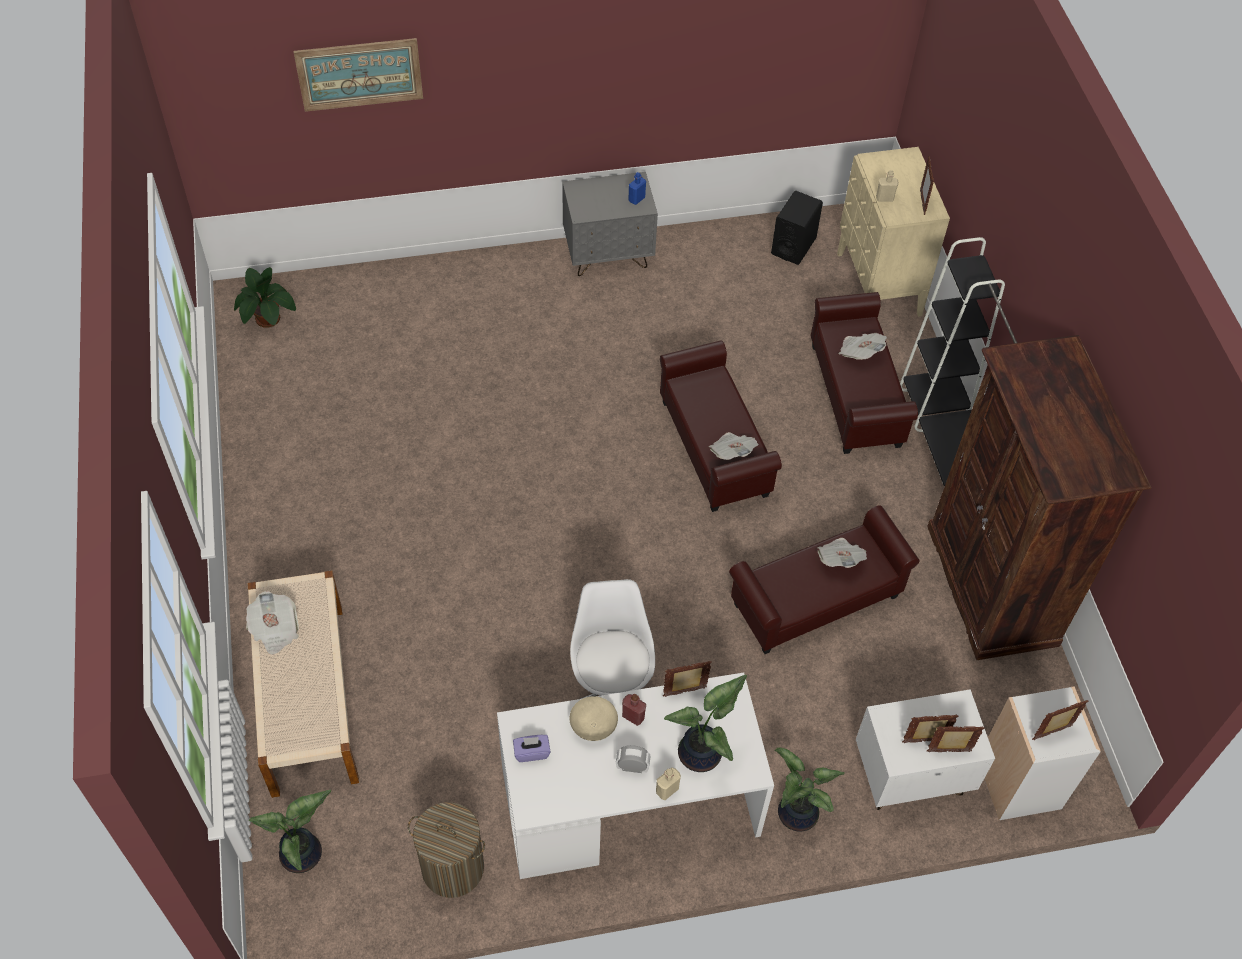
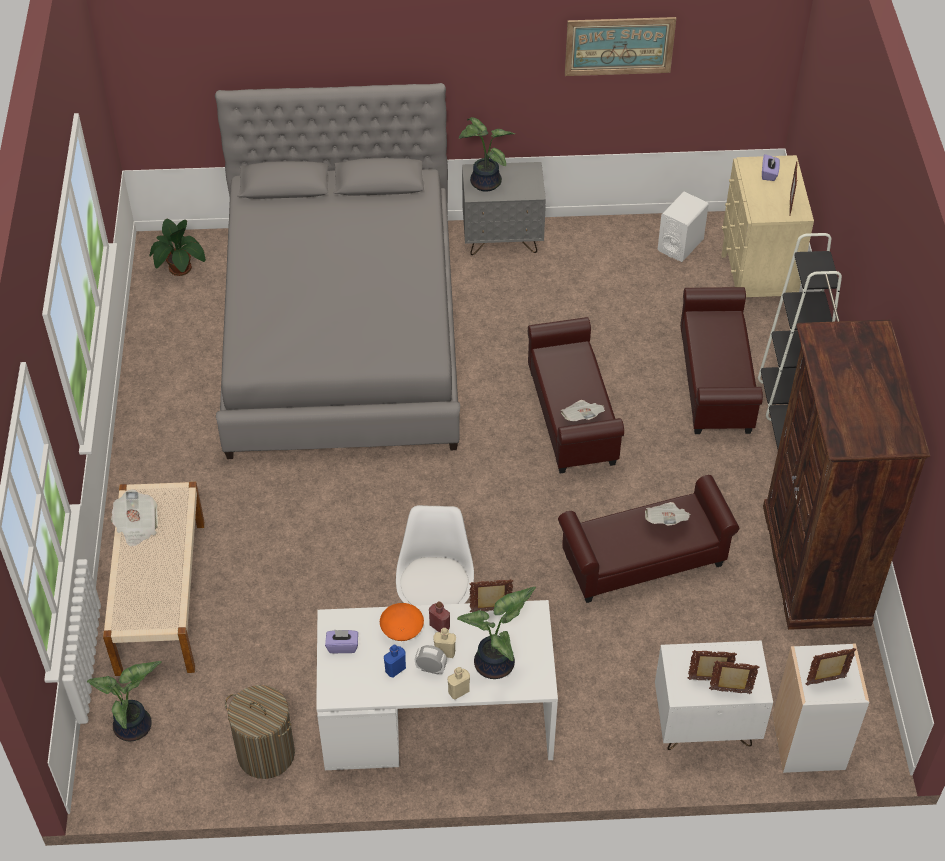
camera: 10 degrees right, 5 degrees down
(359, 74) = (277, 48): picture -> picture (619, 46)
(456, 377) = (342, 334): none -> grey bed
(593, 725) = (402, 629): beige bowl -> orange bowl
(636, 199) = (528, 185): blue bottle -> blue bottle (395, 669)
(793, 246) = (680, 245): black speaker -> white speaker
(794, 814) = (589, 744): potted plant -> potted plant (483, 182)
(860, 353) = (720, 341): newspaper -> none
(884, 198) = (754, 198): beige bottle -> beige bottle (445, 652)
(894, 170) = (769, 174): none -> purple tissue box

